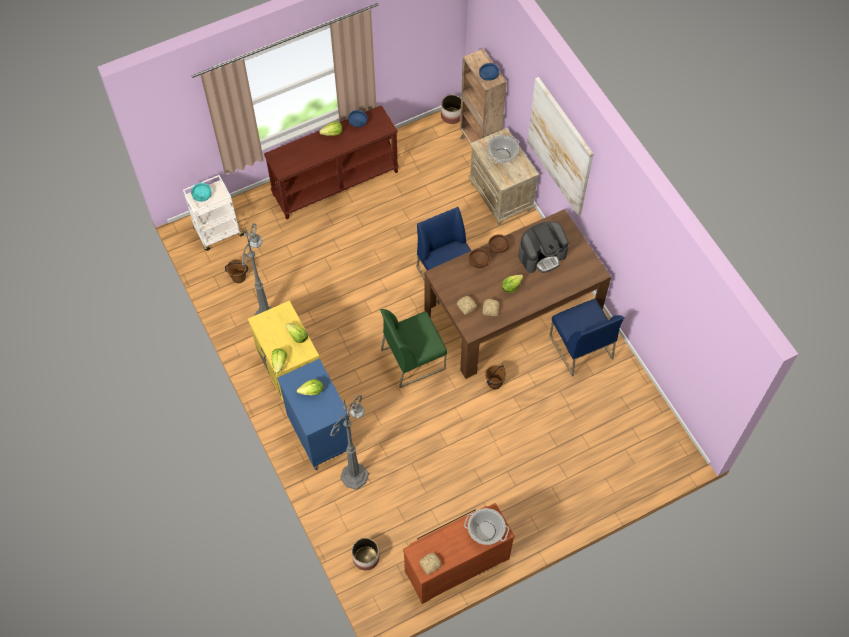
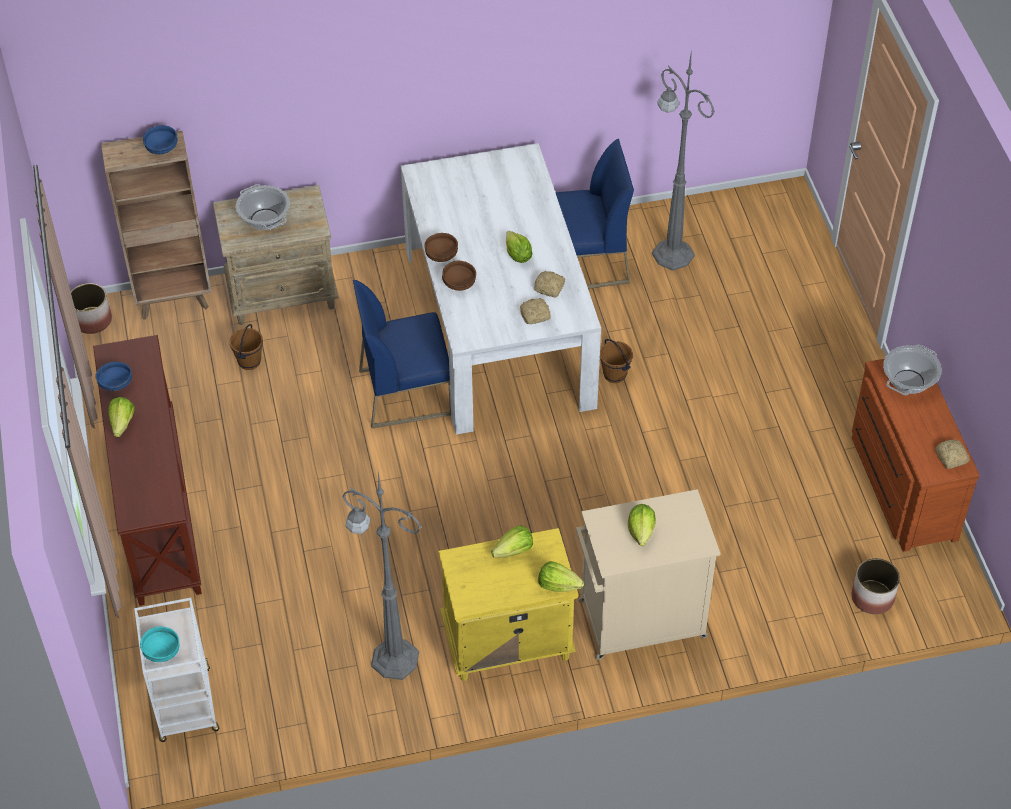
camera: 75 degrees left, 10 degrees down
(239, 277) = (295, 688): brown bucket -> brown bucket (249, 361)
(319, 432) = (639, 620): blue cabinet -> beige cabinet
(355, 475) = (727, 584): grey floor lamp -> grey floor lamp (671, 253)
(413, 359) = (541, 467): green chair -> none
(512, 312) = (498, 326): brown dining table -> white dining table
(542, 255) = (473, 208): coffee machine -> none
(560, 146) = (346, 89): picture -> none

